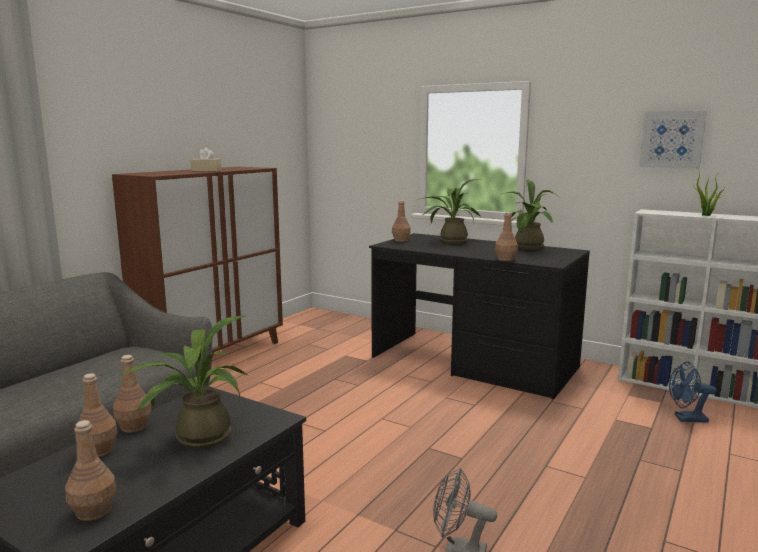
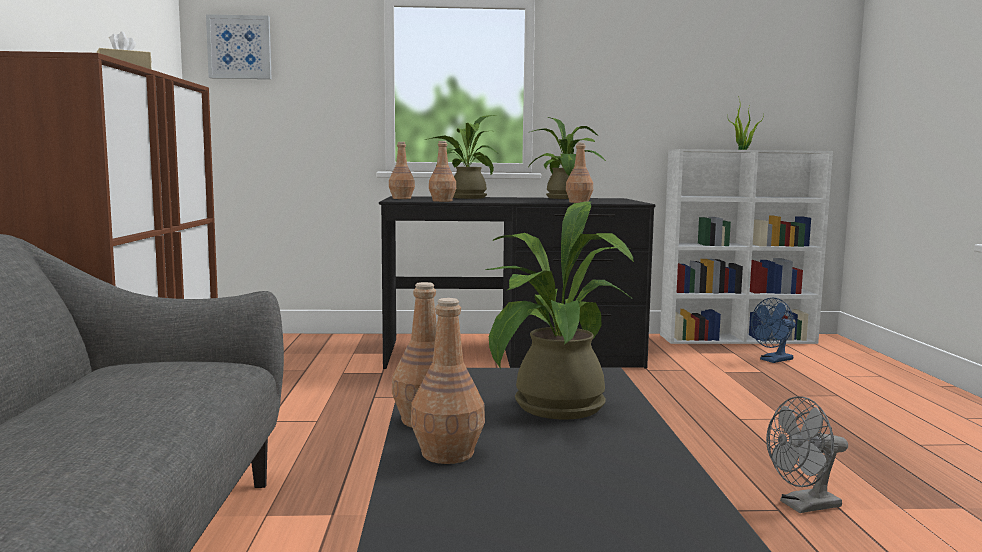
camera: 35 degrees left, 5 degrees down
(94, 511) = (643, 505): brown bottle -> brown bottle (442, 201)
(672, 139) = (693, 73): picture -> picture (239, 47)

